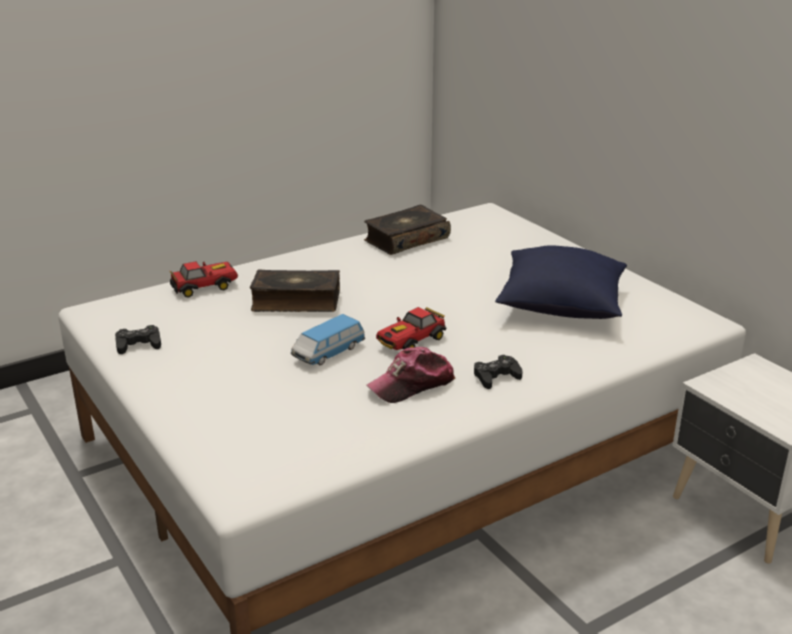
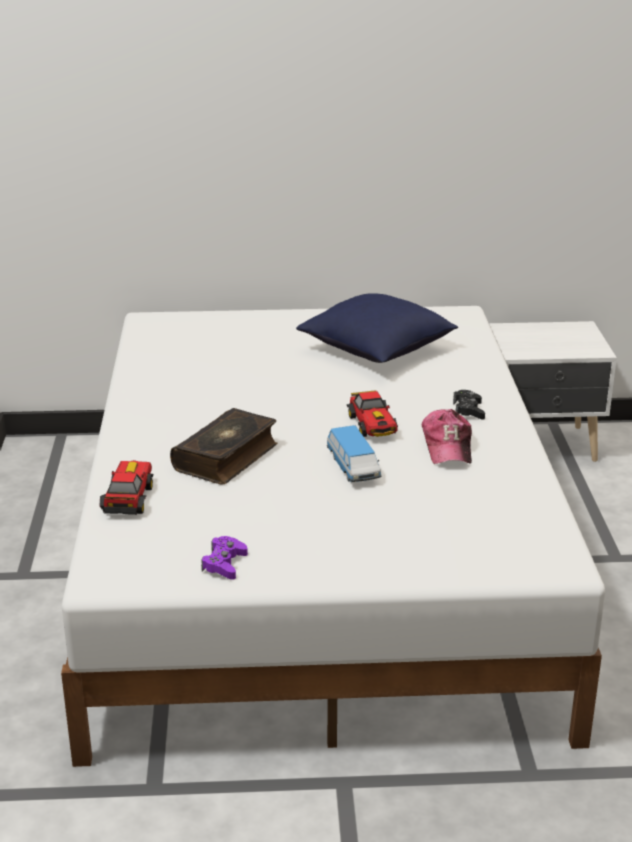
camera: 60 degrees left, 0 degrees up
(138, 344) = (224, 564): black game controller -> purple game controller
(406, 239) = (158, 371): book -> none

